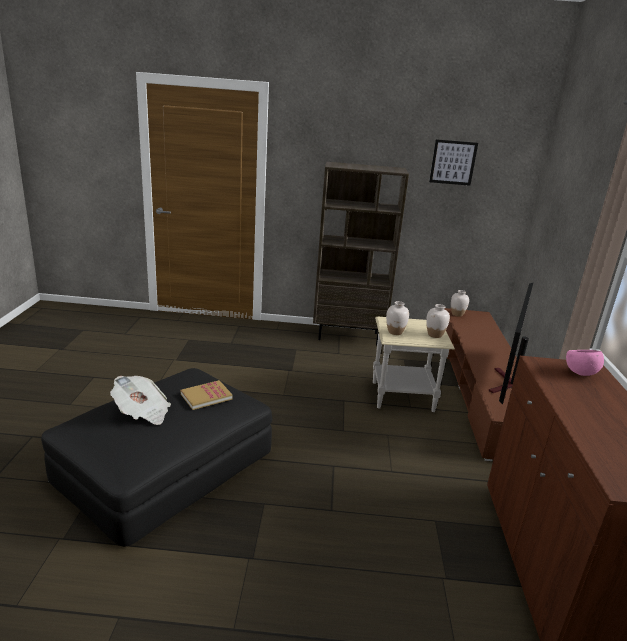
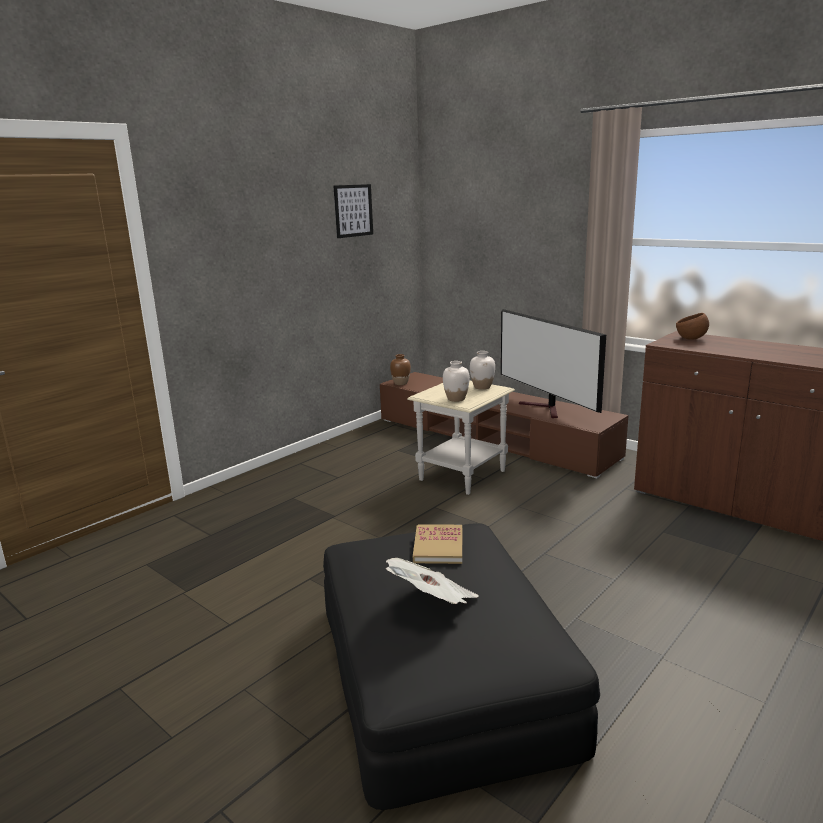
camera: 50 degrees left, 5 degrees down
(348, 336) = (310, 459): brown bookcase -> none
(457, 314) = (400, 383): white vase -> brown vase
(580, 373) = (691, 339): pink bowl -> brown bowl

